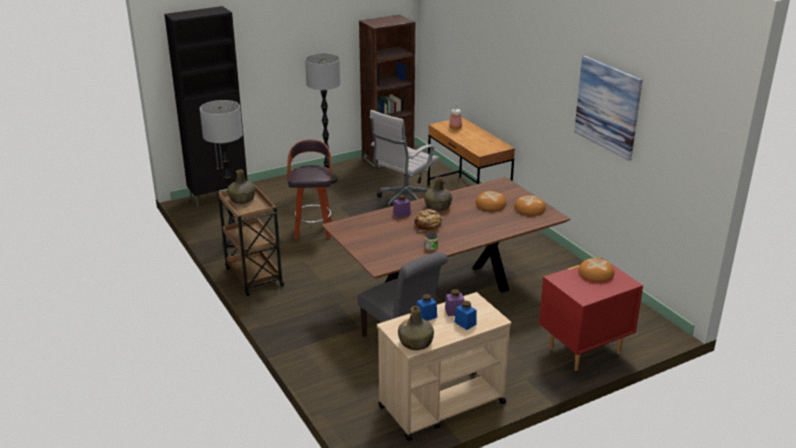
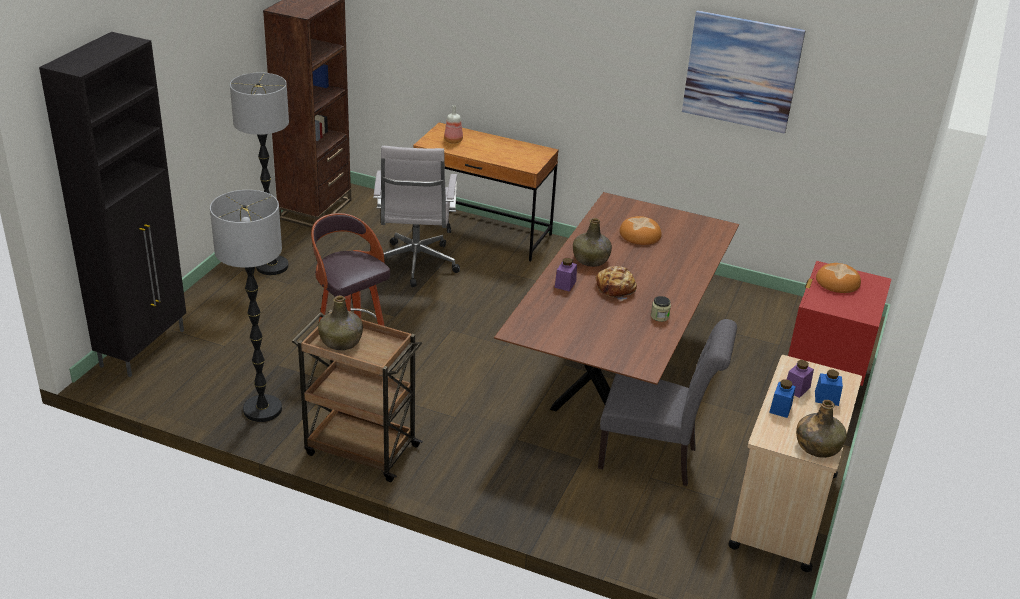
camera: 40 degrees left, 5 degrees up
(530, 208) = (685, 225): bread -> none

